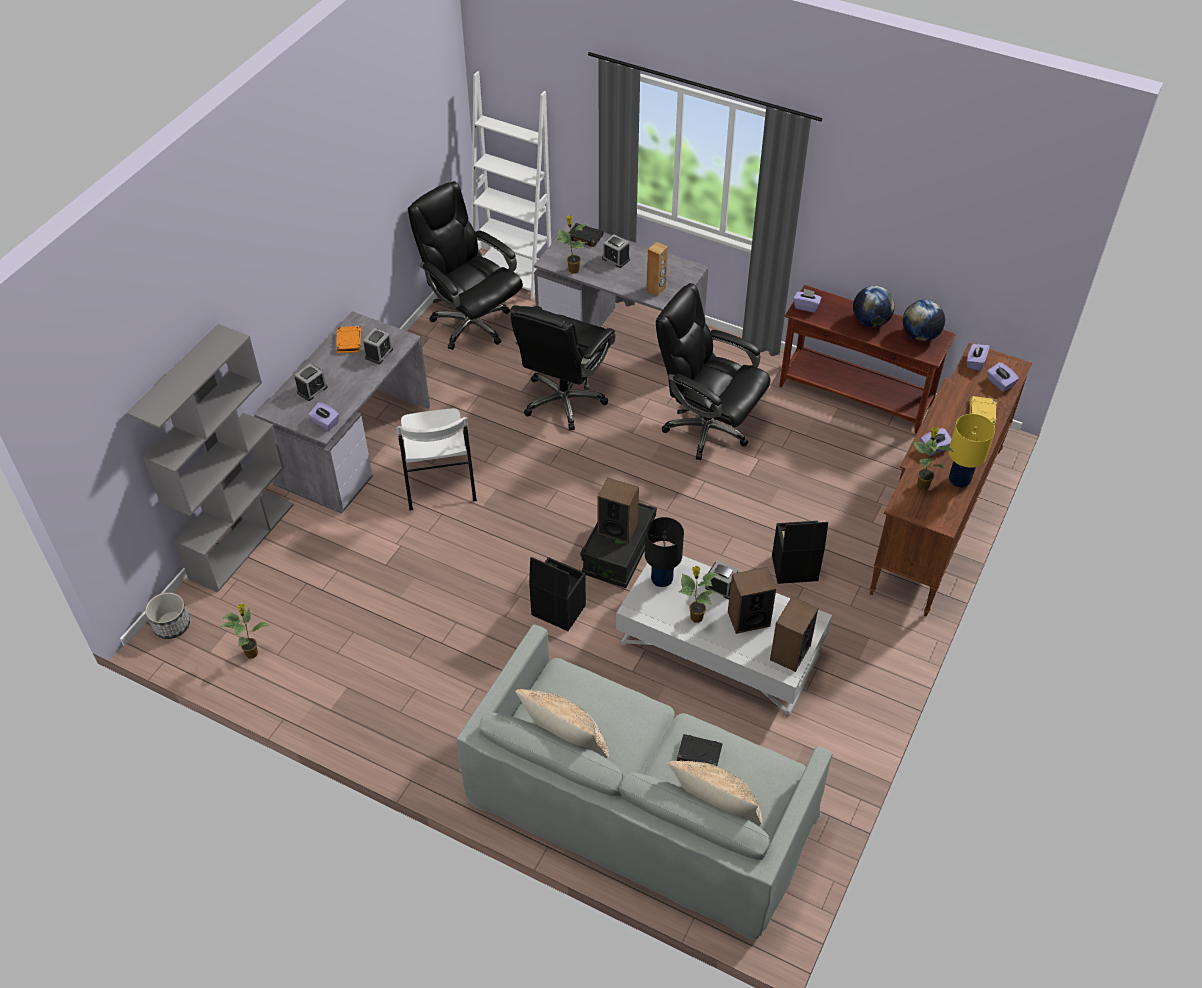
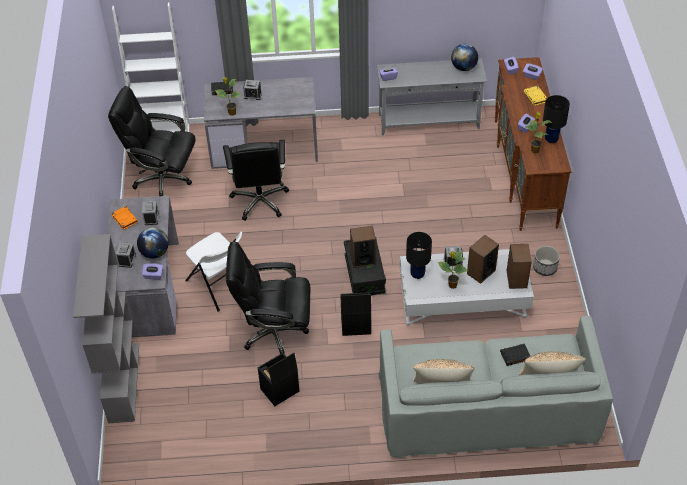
camera: 30 degrees left, 0 degrees up
(171, 625) = (121, 456): planter -> planter (544, 268)
(252, 653) = (189, 444): potted plant -> none
(656, 289) = (292, 104): brown speaker -> none
(708, 429) = (360, 179): black office chair -> black office chair (275, 332)
(794, 569) = (469, 236): black storage box -> black storage box (279, 391)
(856, 395) = (429, 121): brown console table -> grey console table
(870, 321) = (430, 71): globe -> globe (154, 253)
(958, 481) = (551, 139): yellow table lamp -> black table lamp

